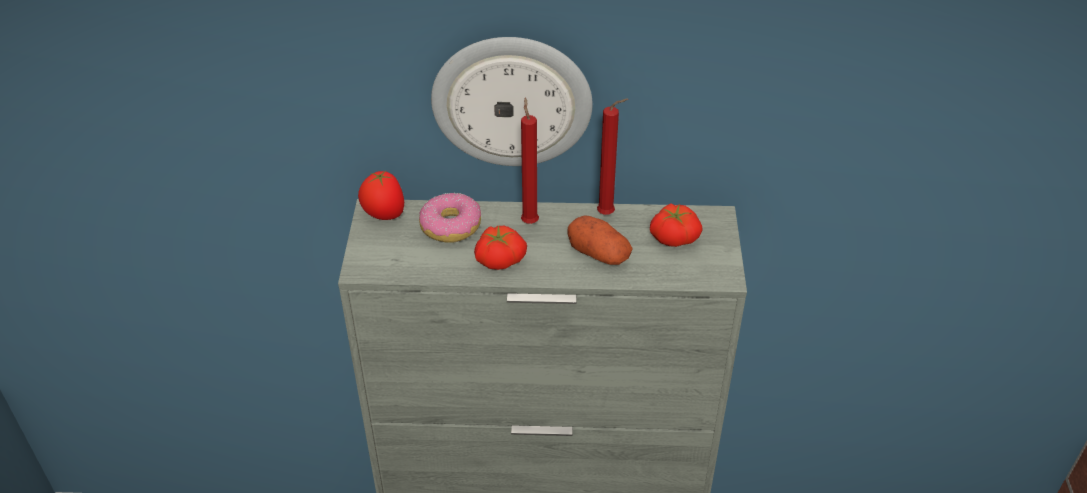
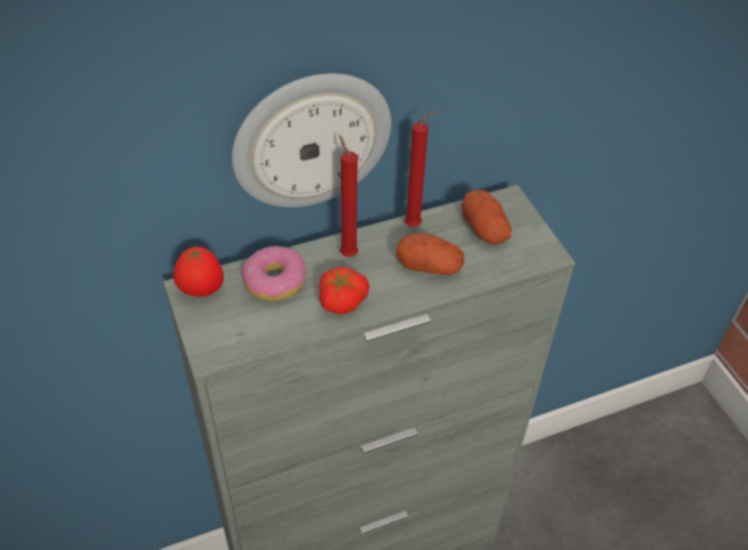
camera: 25 degrees left, 5 degrees up
(674, 236) = (484, 229): tomato -> potato

